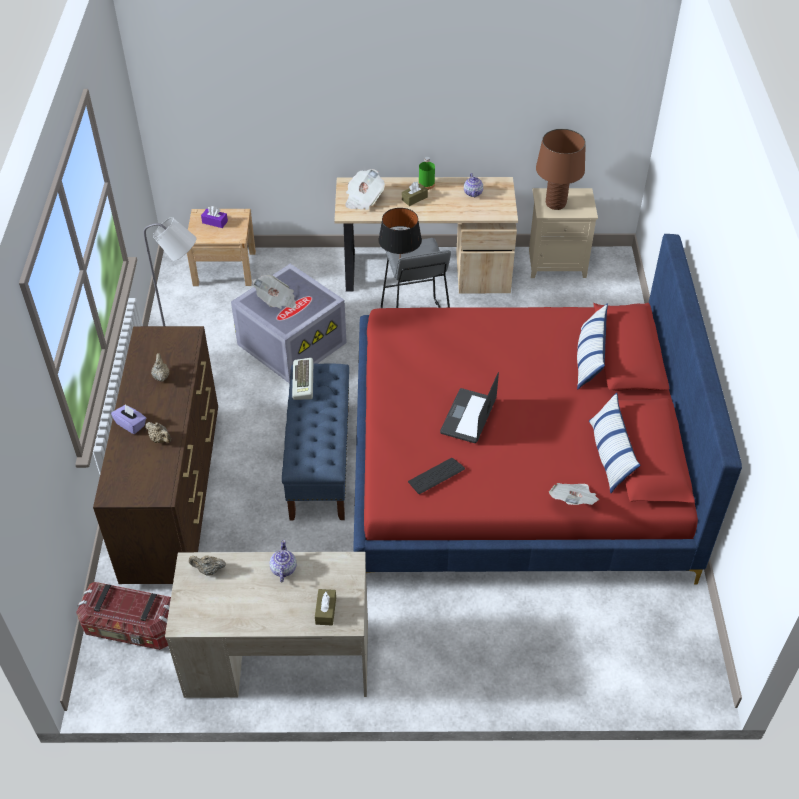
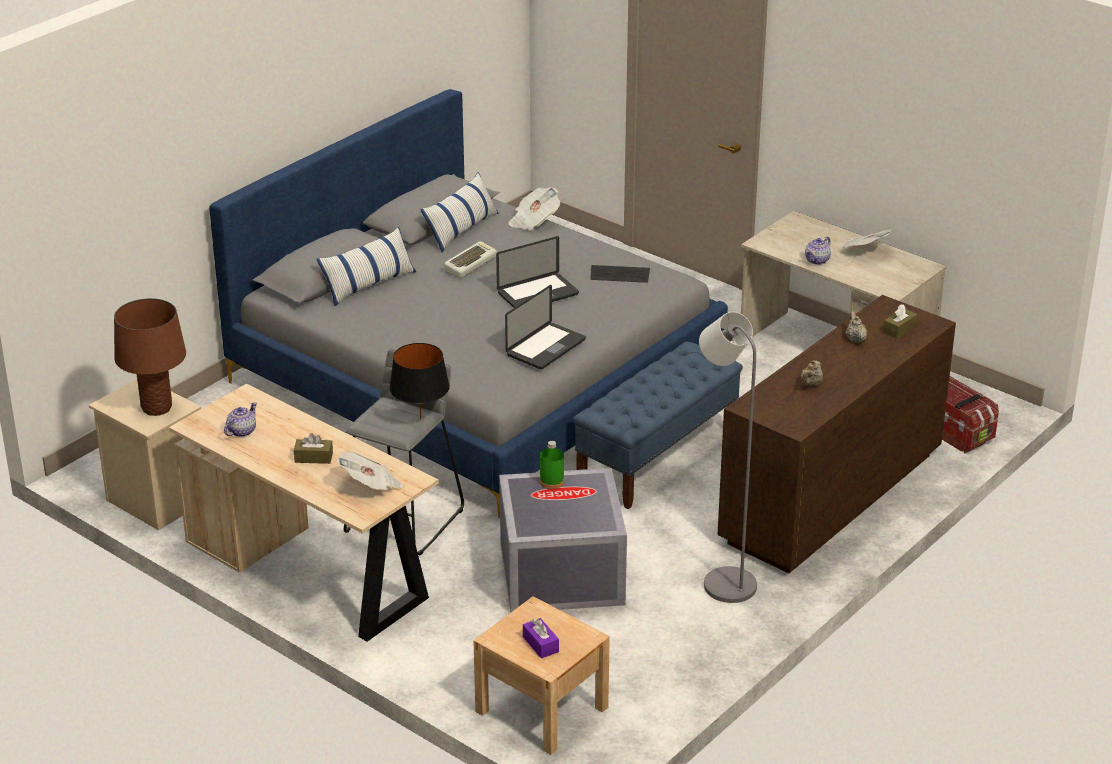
camera: 140 degrees left, 15 degrees down
(131, 424) = (874, 361): purple tissue box -> none
(208, 570) = (879, 283): beige teapot -> none
(276, 301) = (575, 508): newspaper -> newspaper (864, 251)
(304, 382) = (639, 414): keyboard -> keyboard (470, 263)
(325, 611) = (808, 230): brown tissue box -> brown tissue box (899, 329)
(402, 367) = (546, 347): none -> laptop
(426, 184) = (275, 466): green bottle -> green bottle (552, 482)
(516, 461) = (476, 374): red bed -> grey bed

